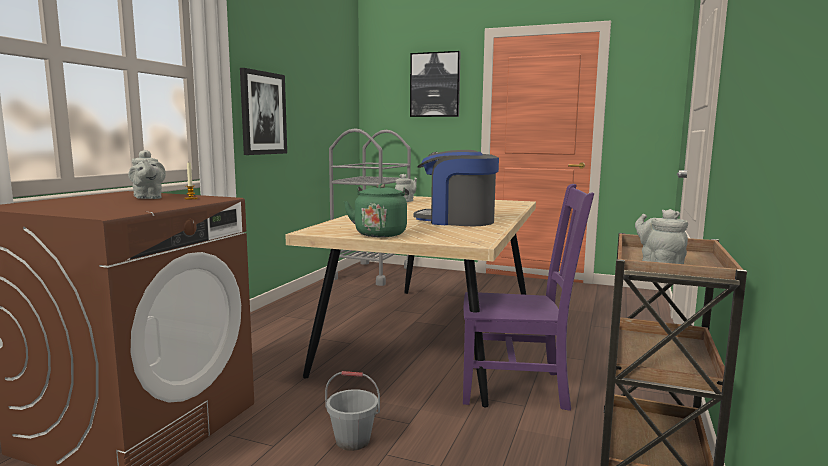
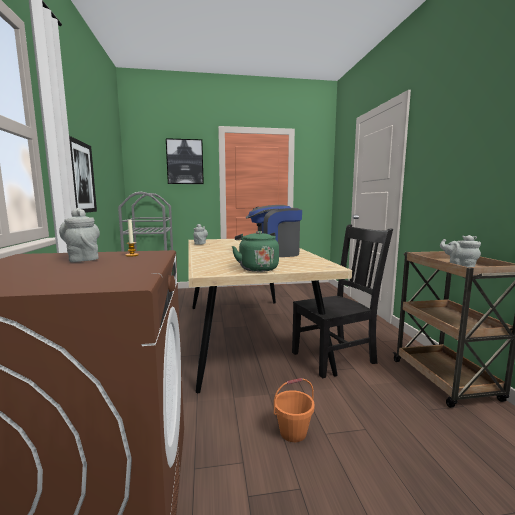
camera: 30 degrees left, 0 degrees up
(148, 198) = (83, 259): grey teapot -> grey teapot turned 150 degrees counterclockwise
(352, 441) = (293, 432): grey bucket -> orange bucket
(517, 388) = (336, 357): purple chair -> black chair

